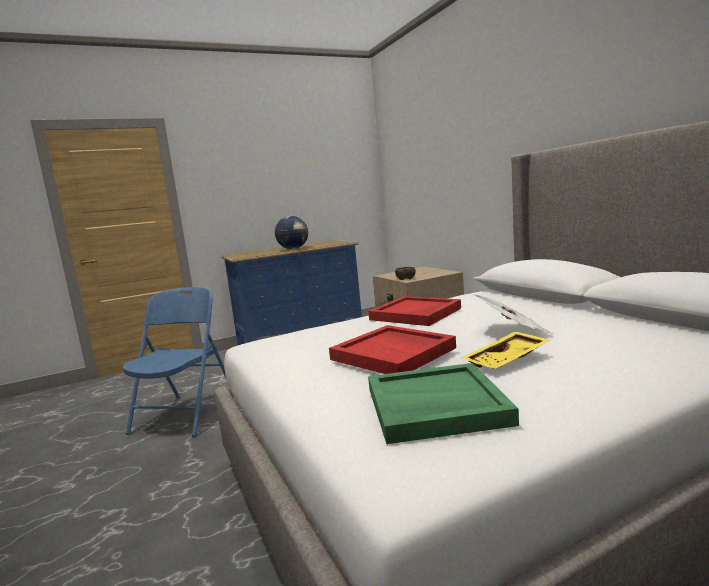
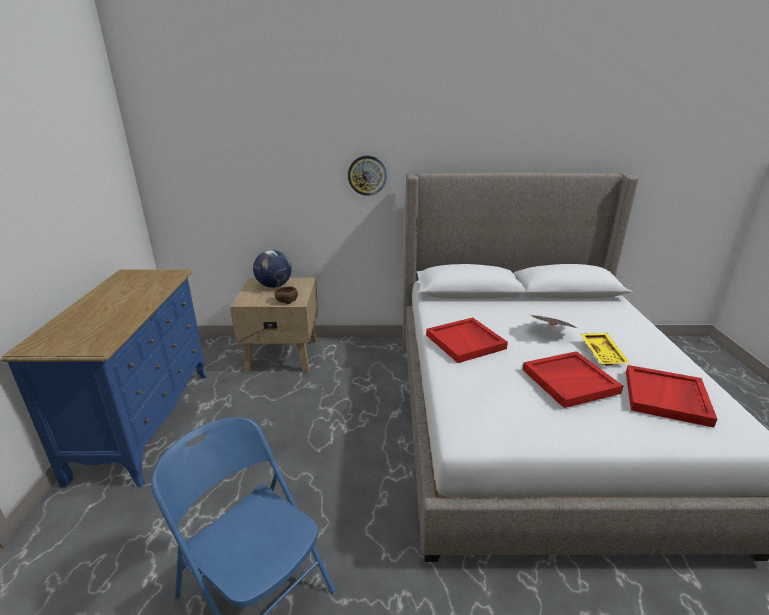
camera: 65 degrees left, 15 degrees up
(293, 249) = (134, 304): globe -> globe (274, 286)
(434, 406) = (667, 398): green tray -> red tray
(501, 163) = (367, 175): none -> wall clock

